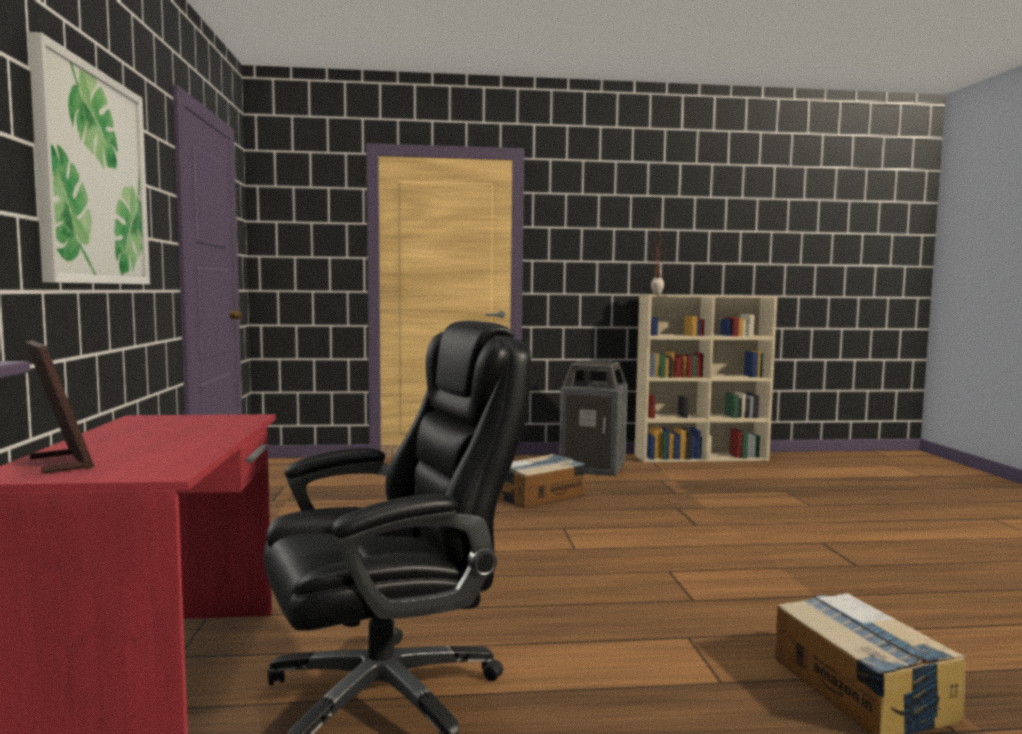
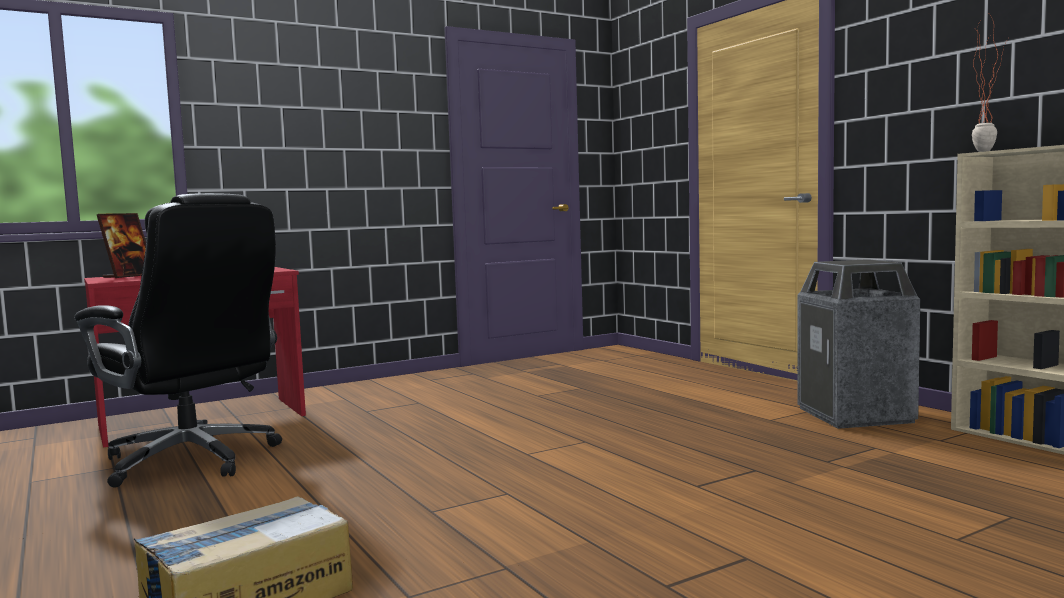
camera: 65 degrees right, 0 degrees up
(92, 178) = (303, 115): picture -> none
(539, 495) = (681, 418): cardboard box -> none

